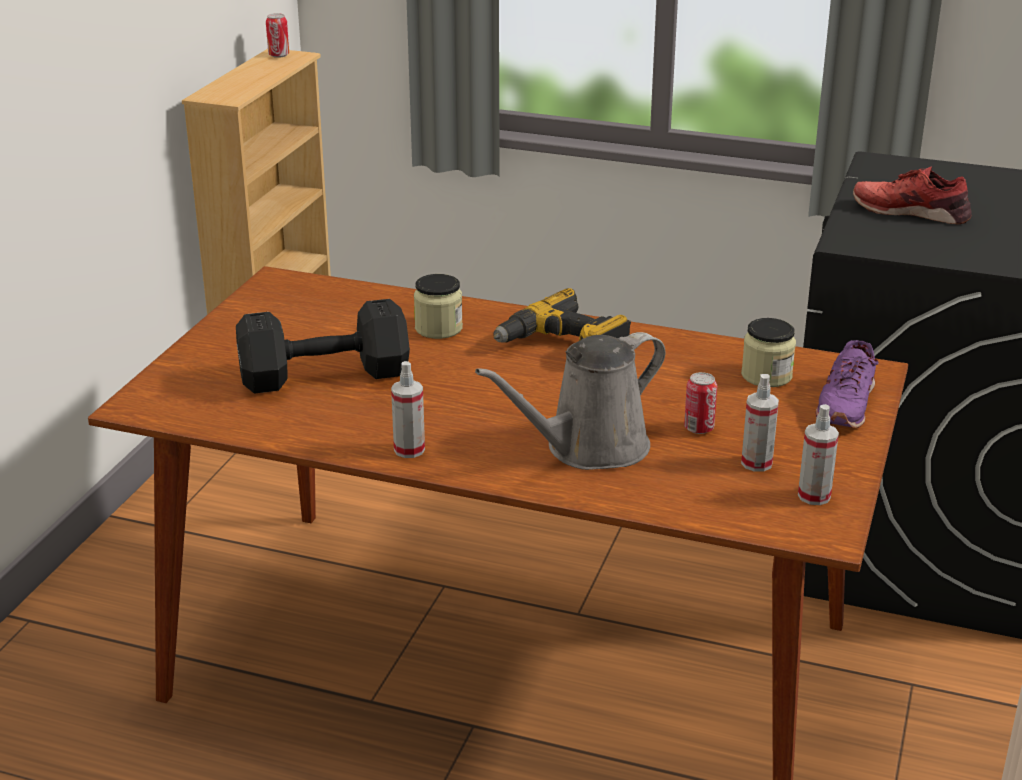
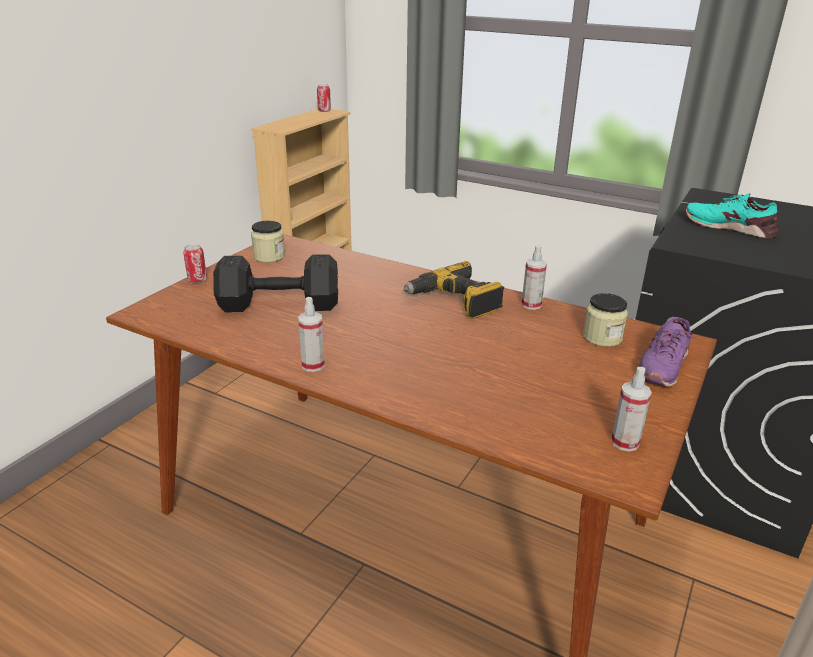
camera: 10 degrees right, 0 degrees up
(438, 328) = (372, 281): jar -> jar (269, 256)
(589, 449) = (449, 380): grey watering can -> none
(698, 428) = (540, 373): can -> can (197, 280)
(756, 463) = (581, 407): spray bottle -> spray bottle (531, 305)
(911, 211) = (729, 227): red shoe -> turquoise shoe

